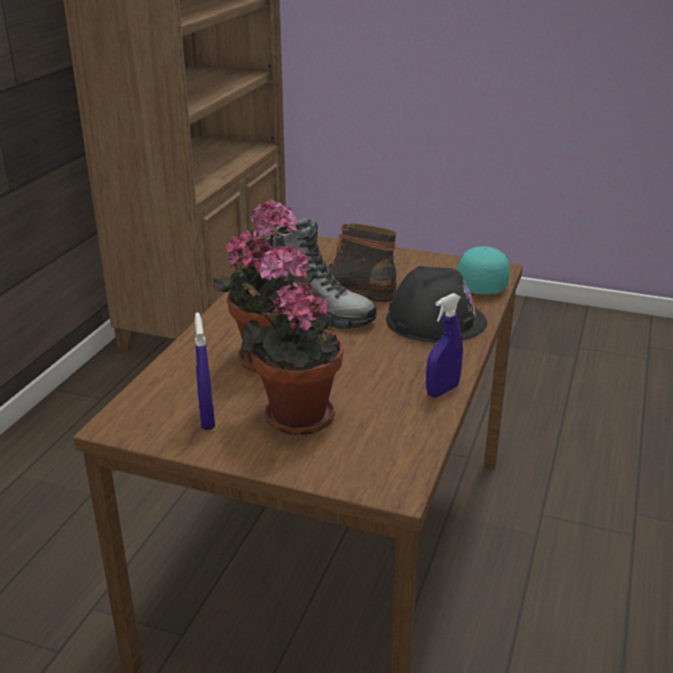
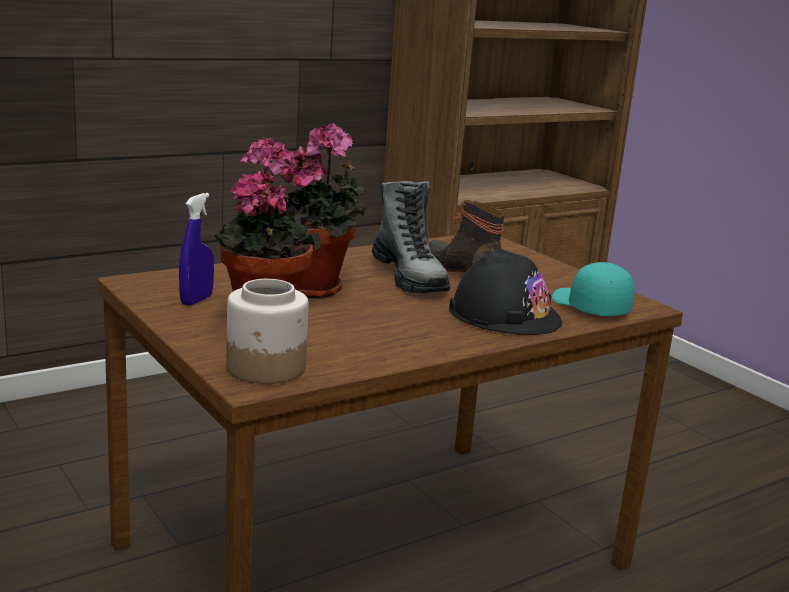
camera: 35 degrees right, 10 degrees down
(379, 464) = (266, 368): none -> jar
(442, 390) = (414, 352): blue spray bottle -> none

